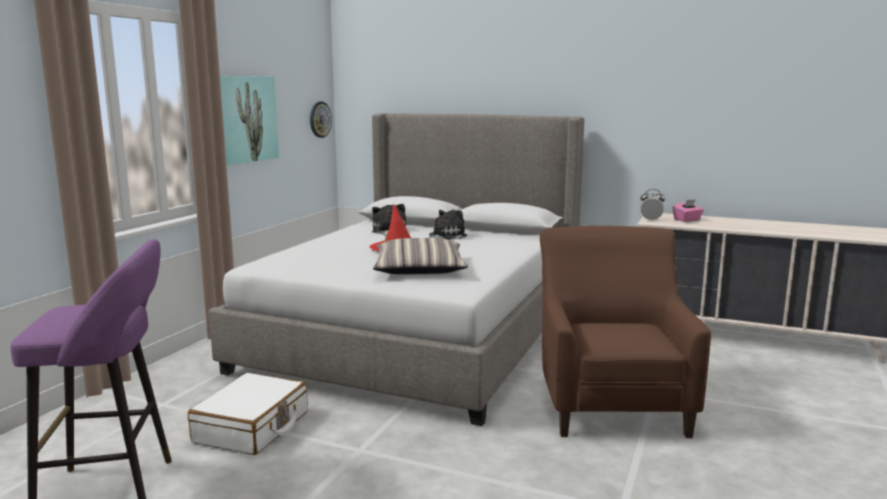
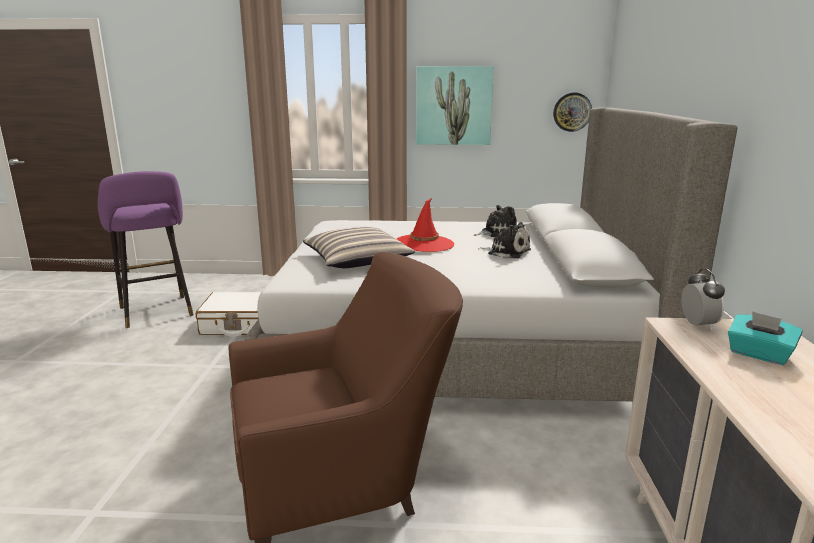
camera: 70 degrees right, 5 degrees up
(687, 220) = (759, 354): pink tissue box -> turquoise tissue box

